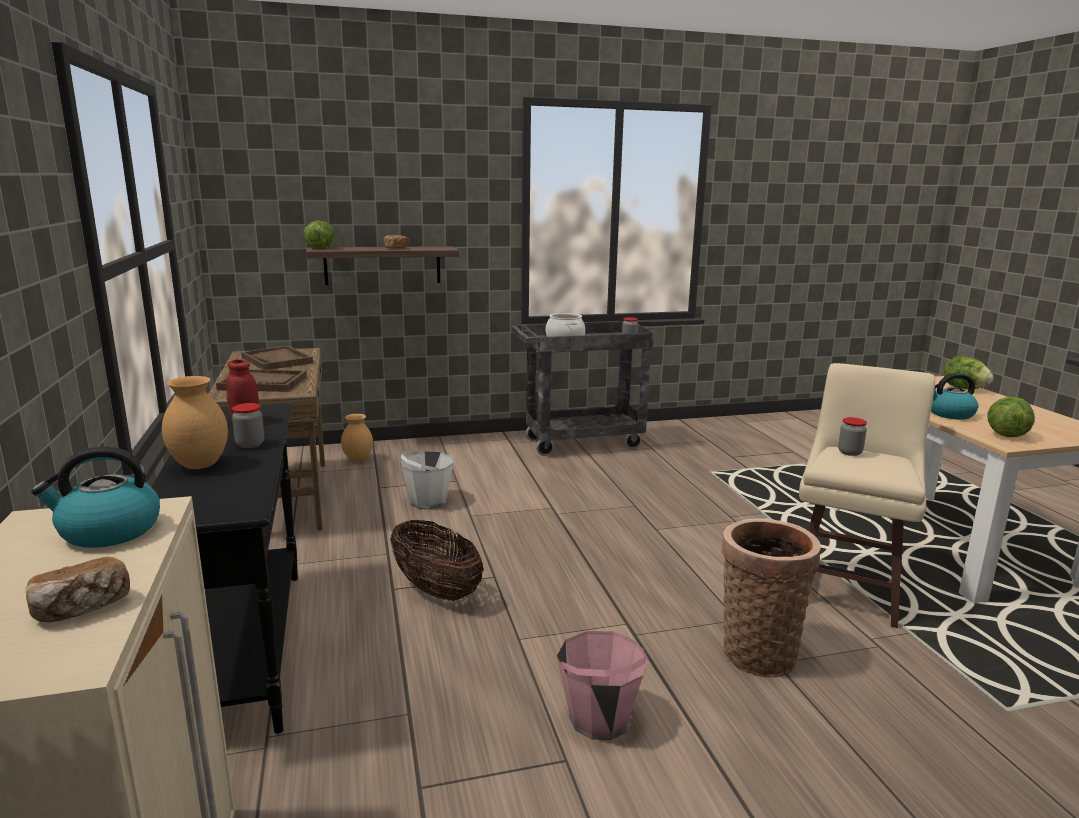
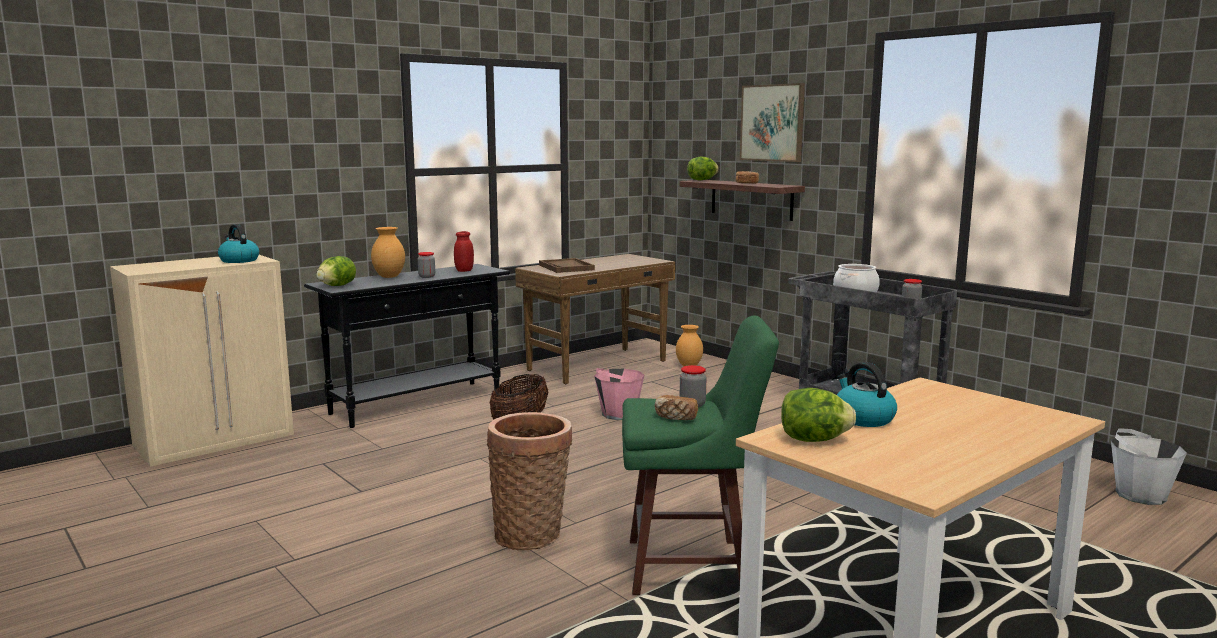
camera: 65 degrees right, 5 degrees down
(82, 608) = (175, 267): bread -> bread (676, 417)
(277, 360) = (622, 261): brown tray -> none
(405, 181) = (772, 123): none -> picture
(427, 501) = (648, 397): white bucket -> white bucket (1140, 495)
(599, 718) = (406, 493): pink bucket -> pink bucket (618, 414)
(846, 589) = (691, 567): beige stool -> green stool
(964, 388) = (1035, 428): lettuce -> lettuce (337, 286)

